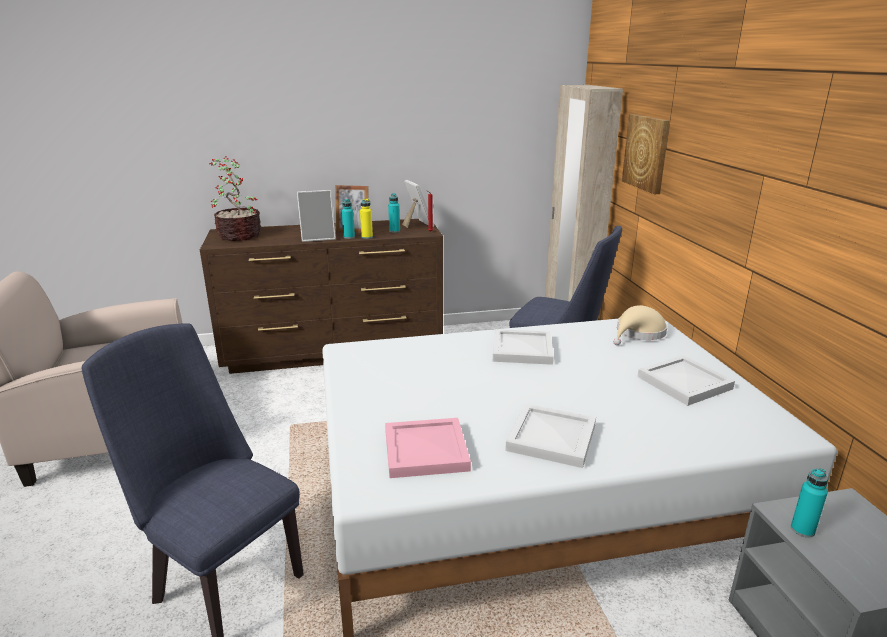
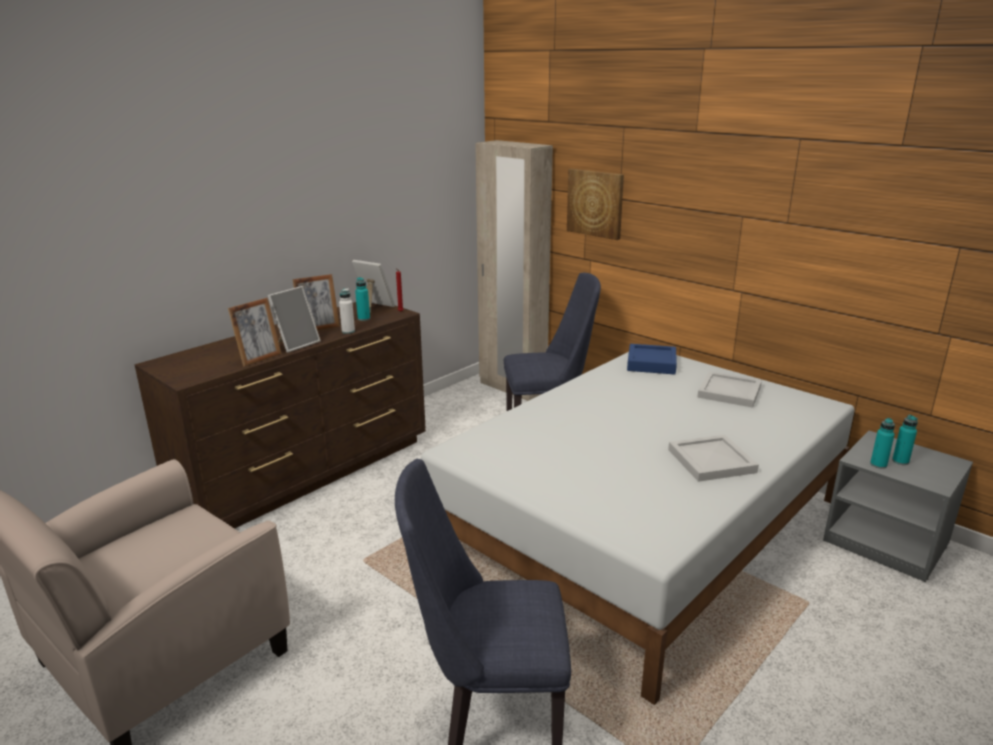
camera: 35 degrees left, 0 degrees up
(238, 235) = (192, 363): potted plant -> none
(278, 241) = (259, 358): none -> picture frame
(349, 237) = (329, 335): turquoise bottle -> turquoise bottle (900, 461)
(367, 237) = (348, 331): yellow bottle -> white bottle
(424, 450) = (647, 504): pink tray -> none
(523, 350) = (594, 402): white tray -> none
(638, 333) = (651, 364): beige hat -> blue tray

